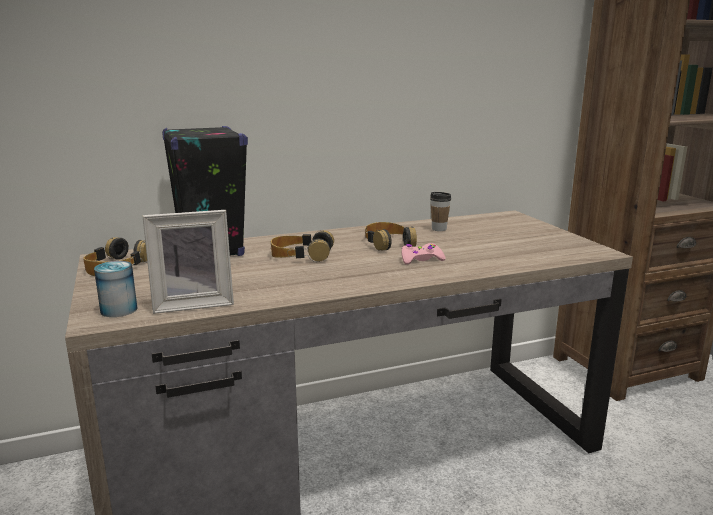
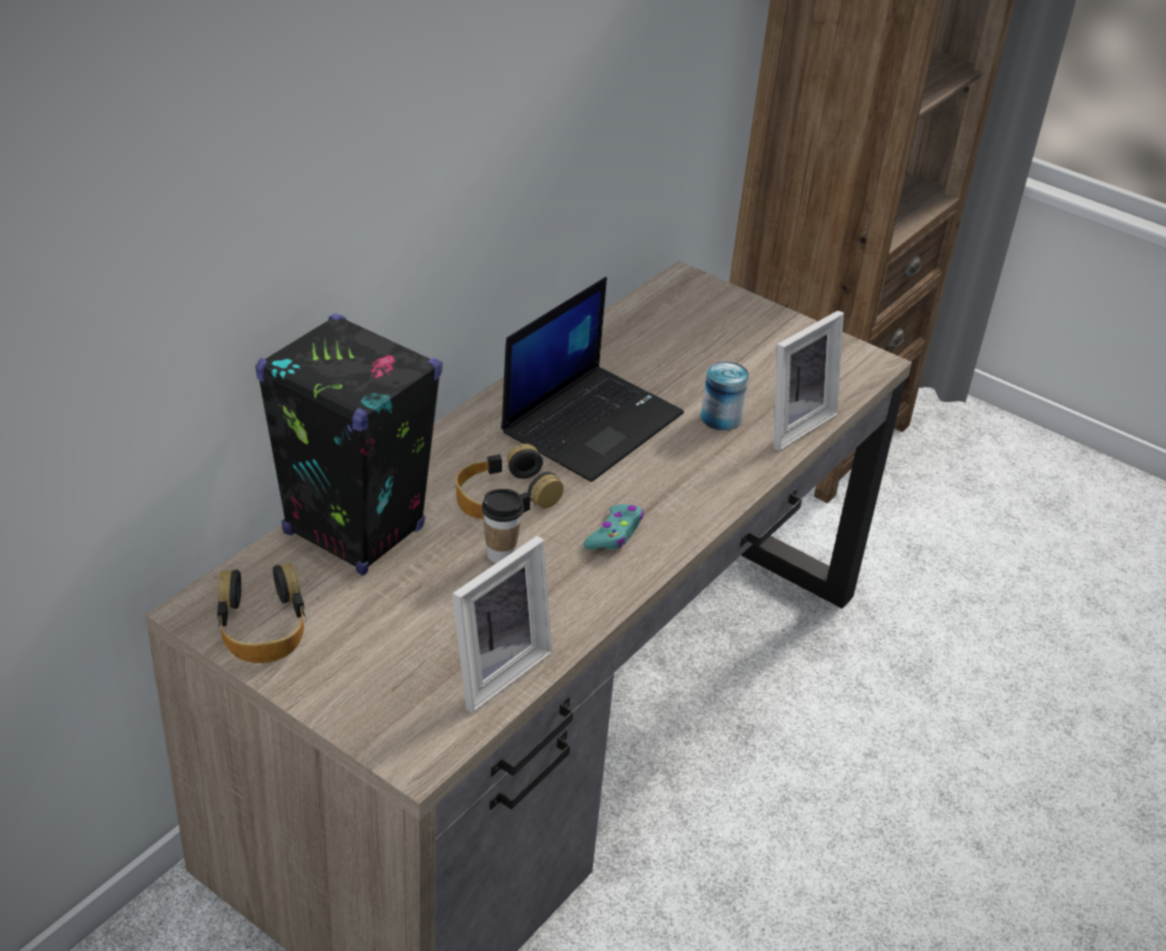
camera: 35 degrees left, 20 degrees up
(119, 310) = (413, 723): can -> can (721, 418)
(341, 276) = (614, 534): none -> turquoise game controller
(388, 243) = (592, 422): headphones -> laptop
(421, 259) = (676, 455): pink game controller -> none
(439, 229) = (624, 356): cup -> cup (500, 554)
(513, 262) = (792, 423): none -> picture frame

